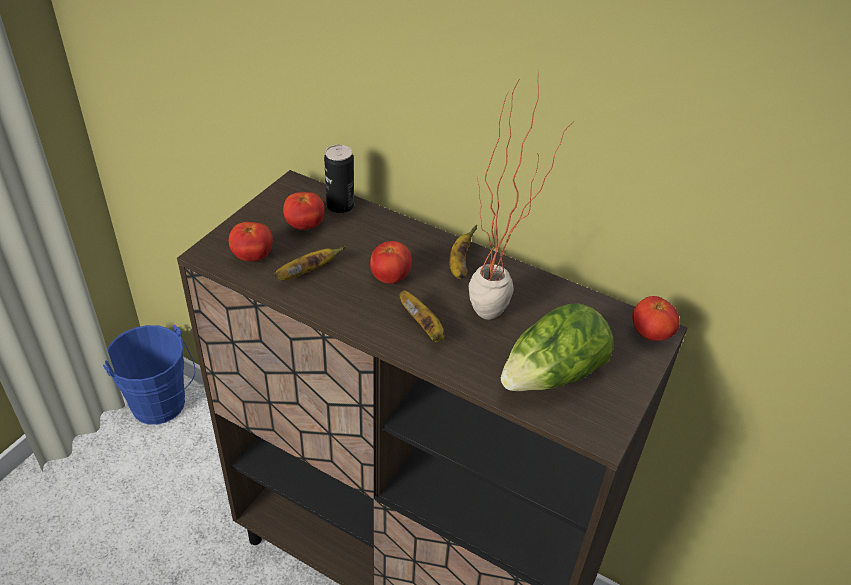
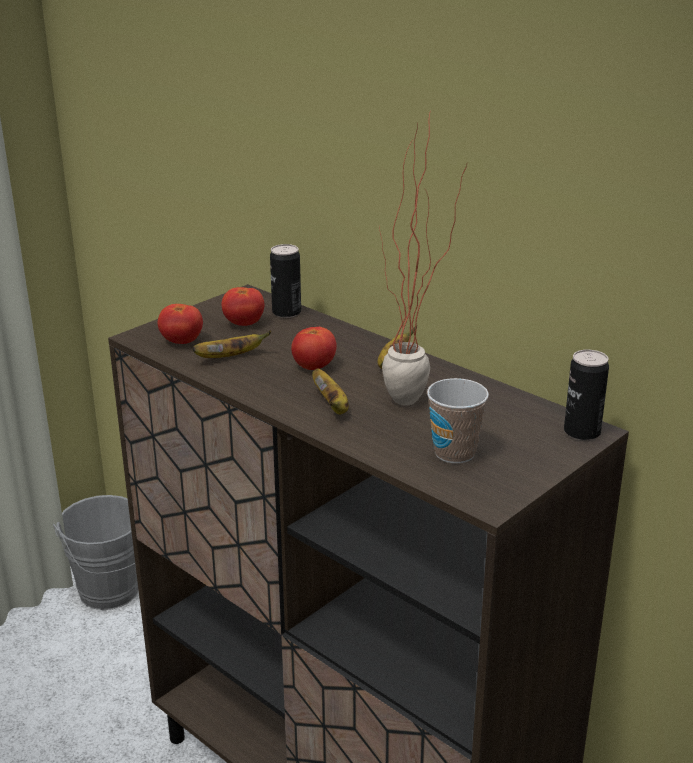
camera: 15 degrees right, 15 degrees down
(162, 408) = (112, 594): blue bucket -> grey bucket
(552, 375) = (454, 453): lettuce -> cup
(650, 334) = (582, 432): tomato -> can

